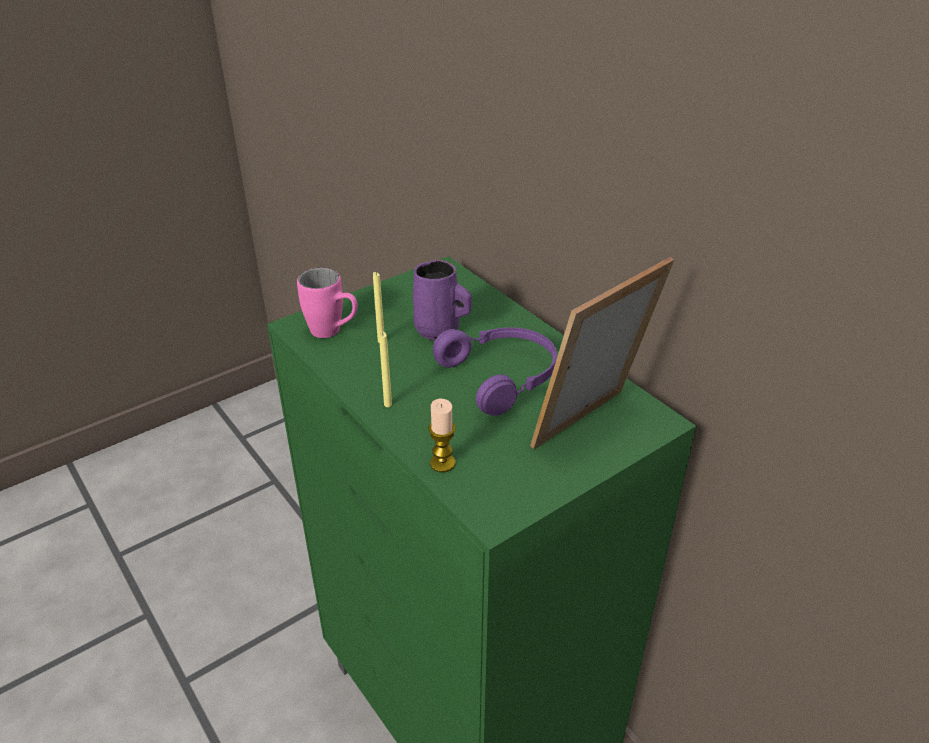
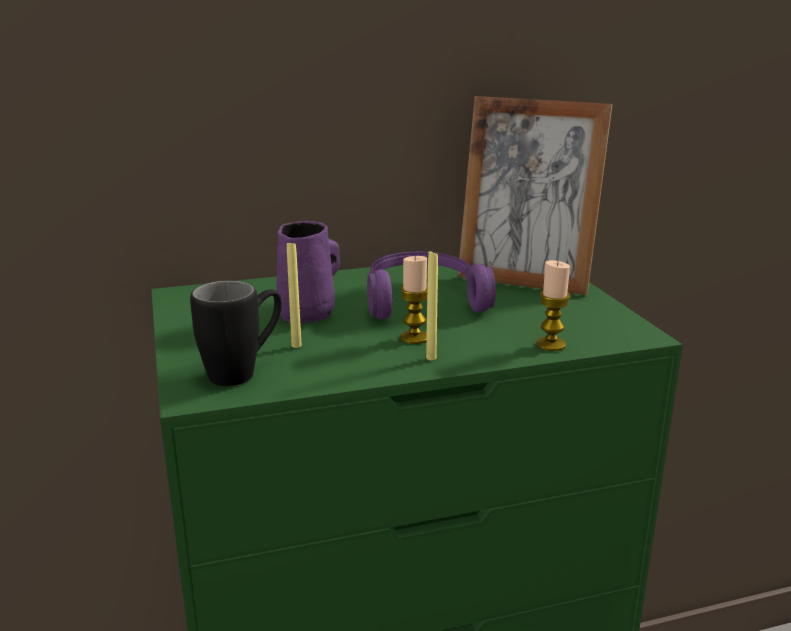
camera: 70 degrees left, 15 degrees down
(333, 332) = (244, 371): pink mug -> black mug
(420, 389) = (414, 338): none -> candle
(590, 427) = (525, 280): picture frame -> picture frame turned 45 degrees counterclockwise

